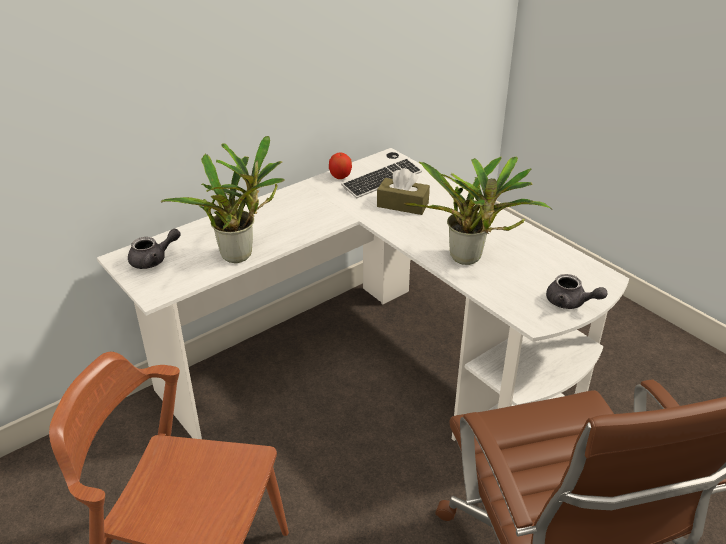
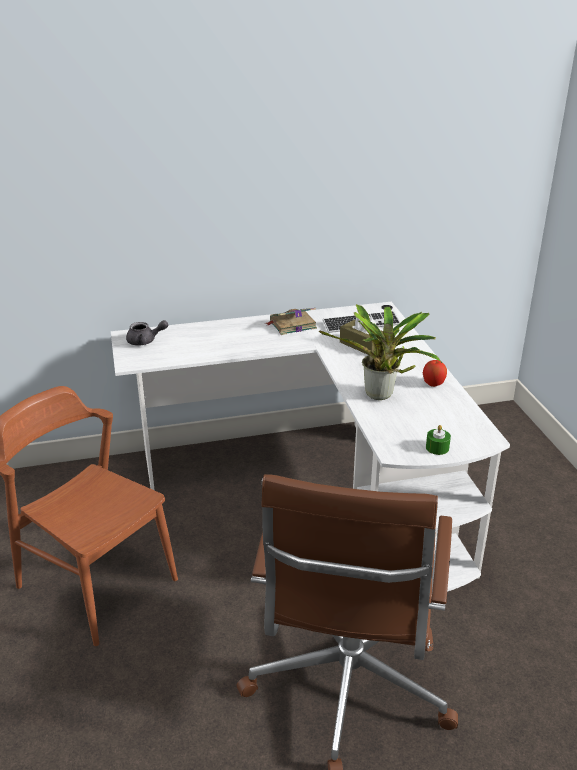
camera: 25 degrees right, 5 degrees down
(241, 254) = (208, 352): potted plant -> none
(310, 198) = (291, 325): none -> book
(340, 176) = (329, 314): apple -> apple (433, 383)
(570, 303) = (437, 448): grey teapot -> green candle

